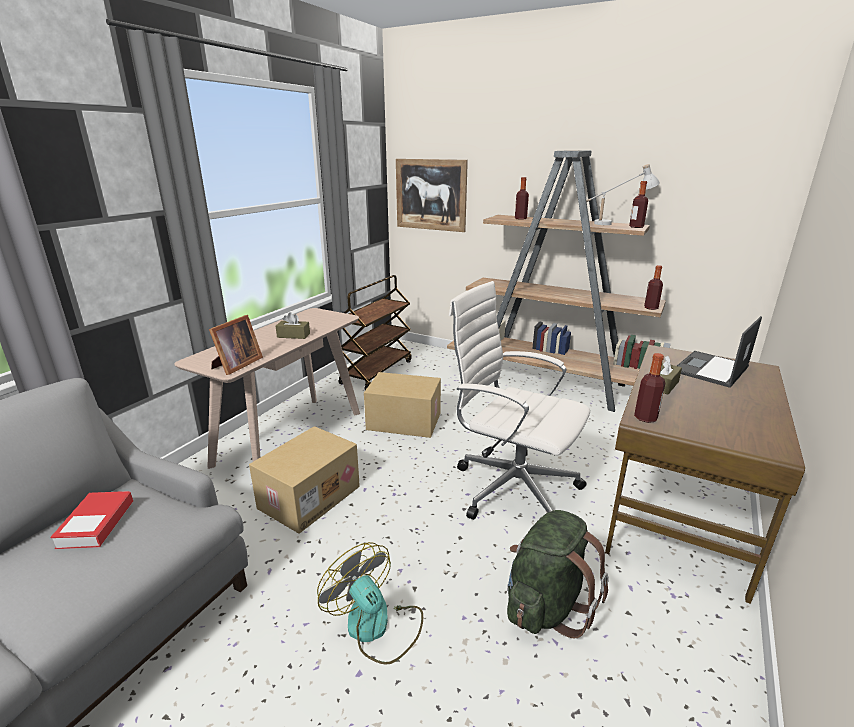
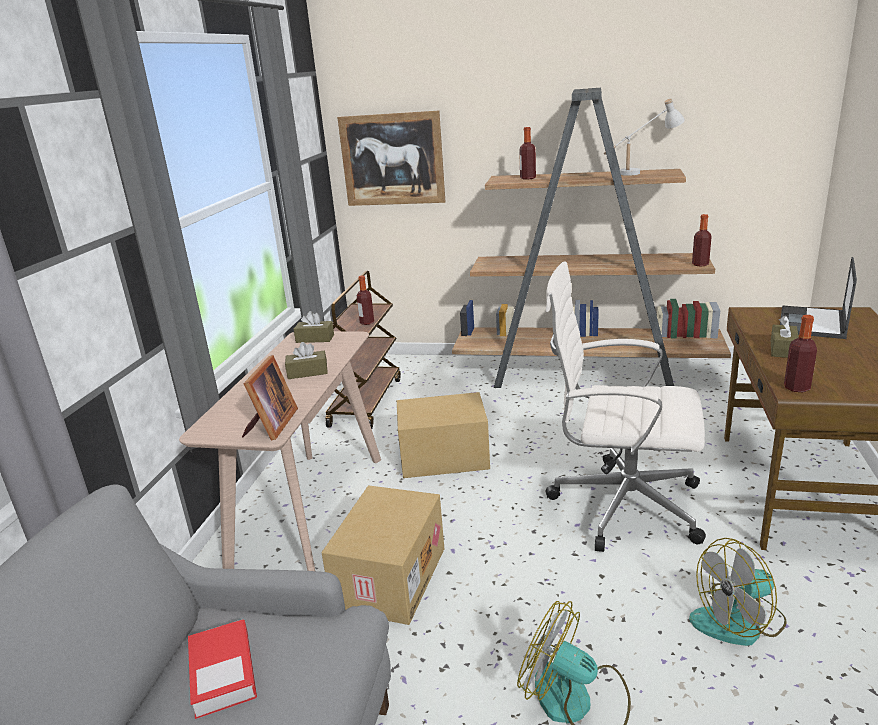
camera: 15 degrees left, 0 degrees up
(320, 314) = (315, 339): none -> brown tissue box
(546, 605) = (738, 621): green backpack -> fan
(636, 227) = (671, 173): bottle -> bottle (367, 322)

